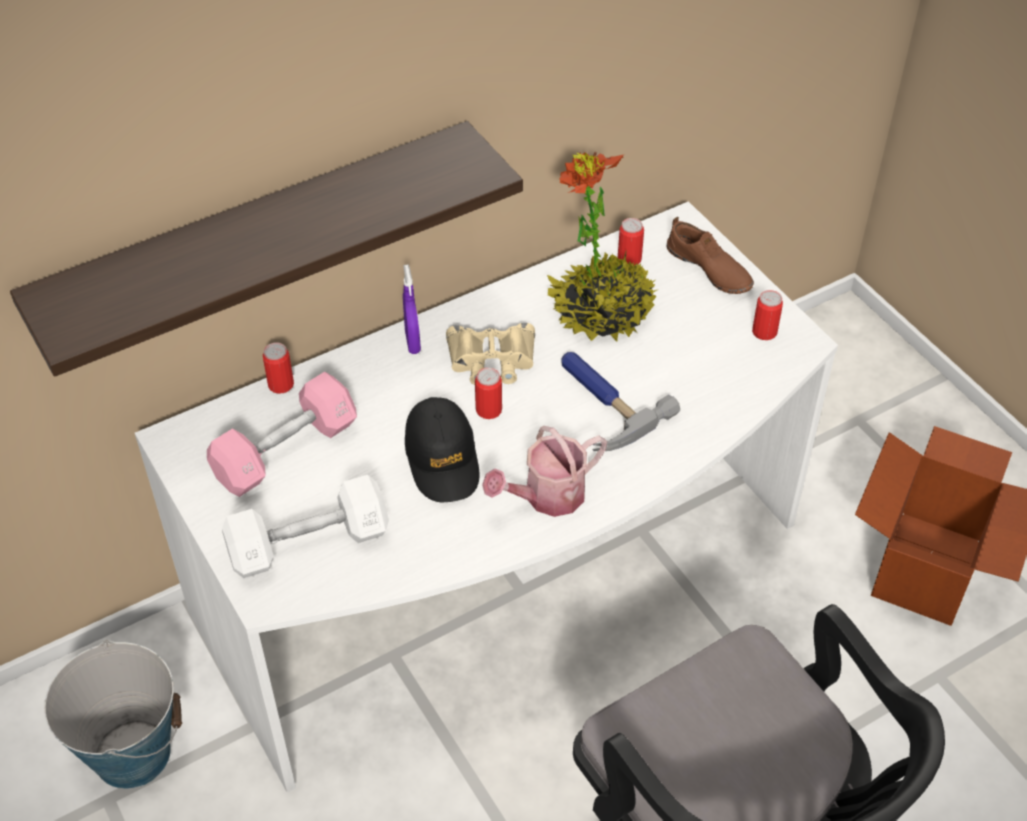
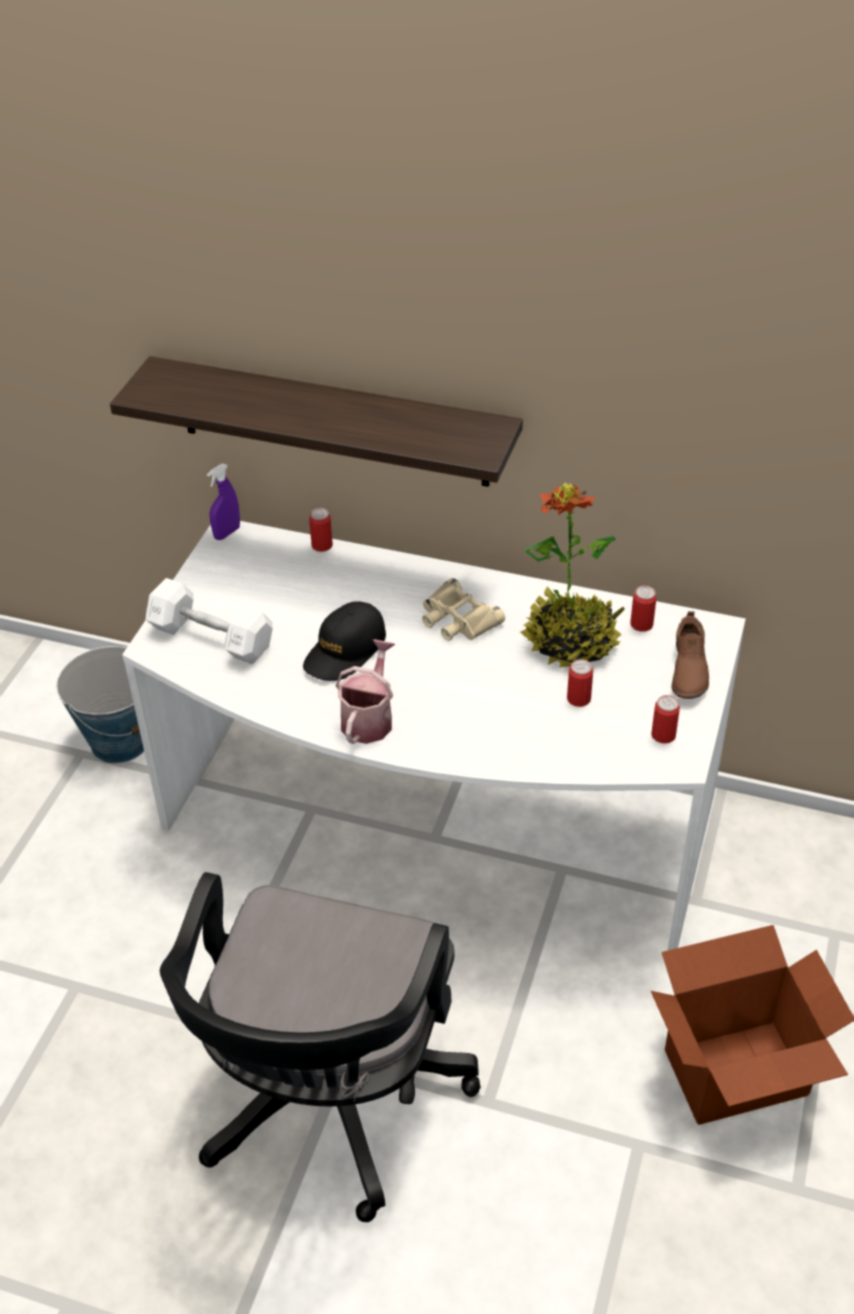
camera: 50 degrees right, 5 degrees down
(285, 451) = (271, 582): pink dumbbell -> none
(412, 342) = (428, 575): purple spray bottle -> purple spray bottle (227, 533)
(489, 410) = (412, 645): can -> can (578, 699)
(546, 497) = (369, 717): watering can -> watering can turned 90 degrees clockwise
(601, 403) = (484, 693): hammer -> none

